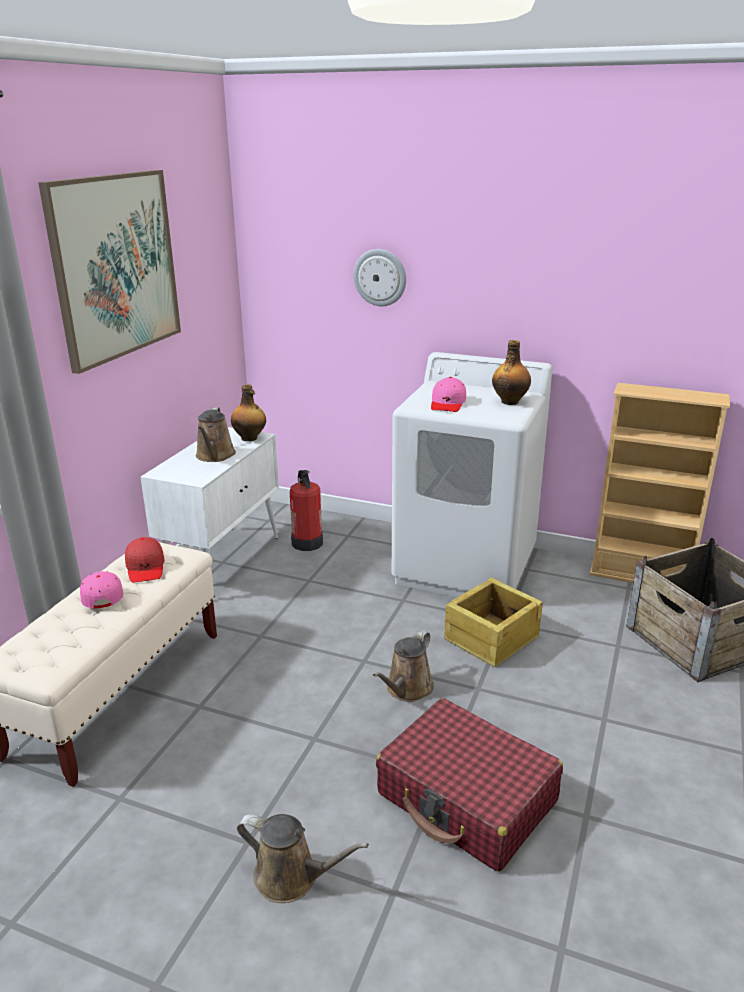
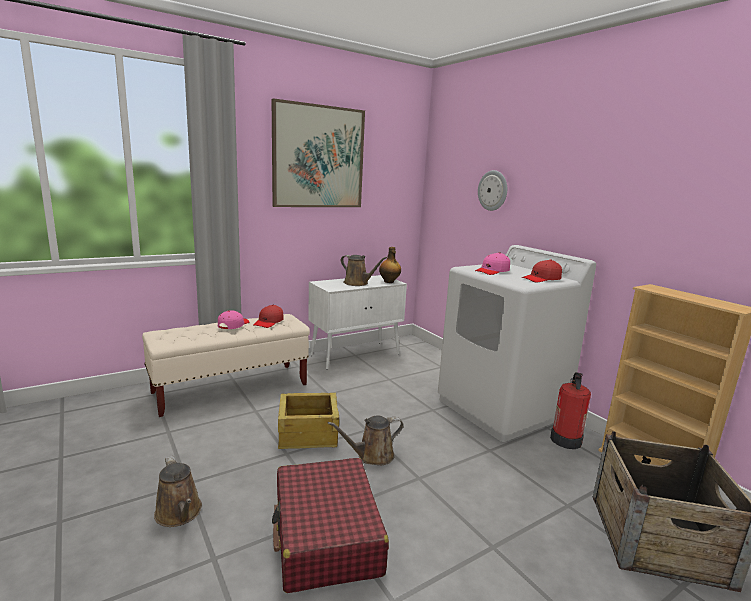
camera: 35 degrees right, 10 degrees down
(215, 456) = (358, 283): brown watering can -> brown watering can turned 90 degrees counterclockwise
(307, 542) = (412, 362): fire extinguisher -> fire extinguisher (566, 440)
(490, 637) = (466, 454): crate -> crate (307, 433)
(510, 401) = (541, 279): bottle -> red cap

